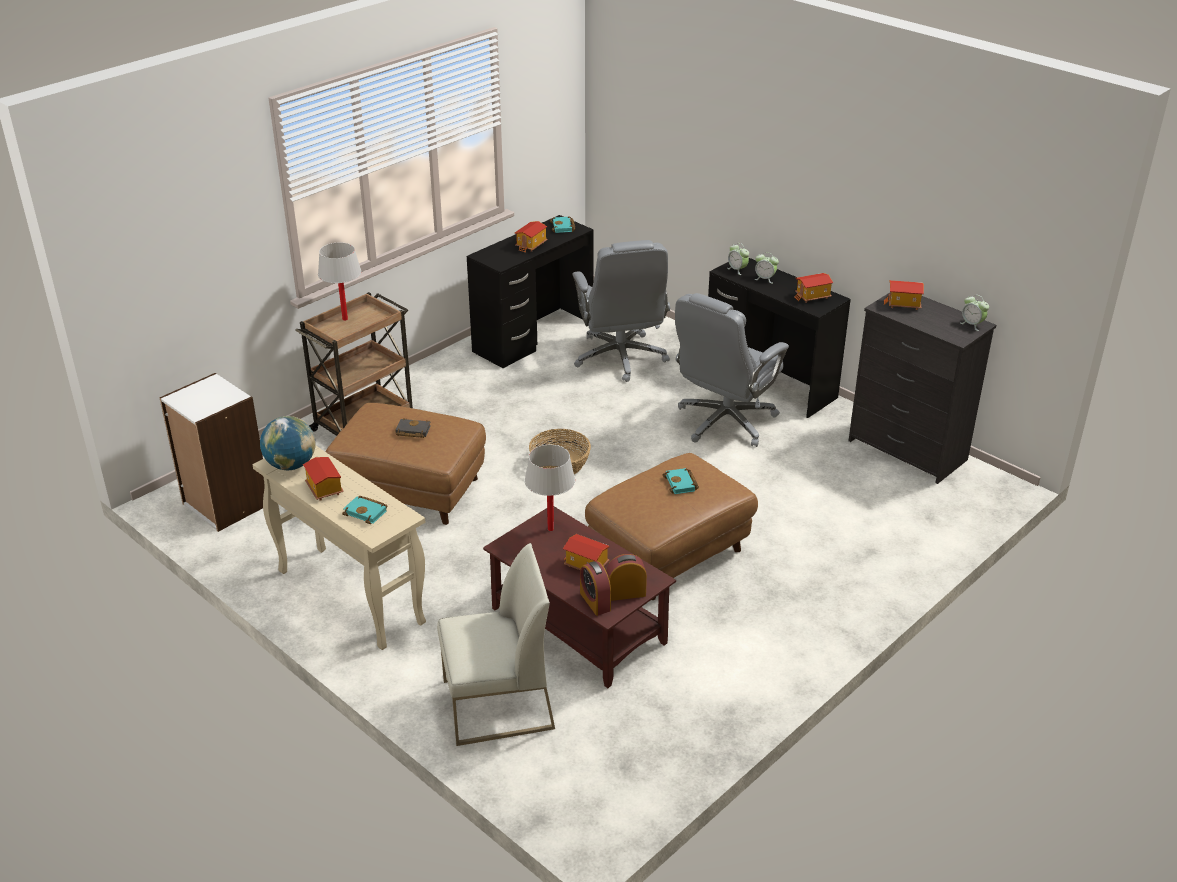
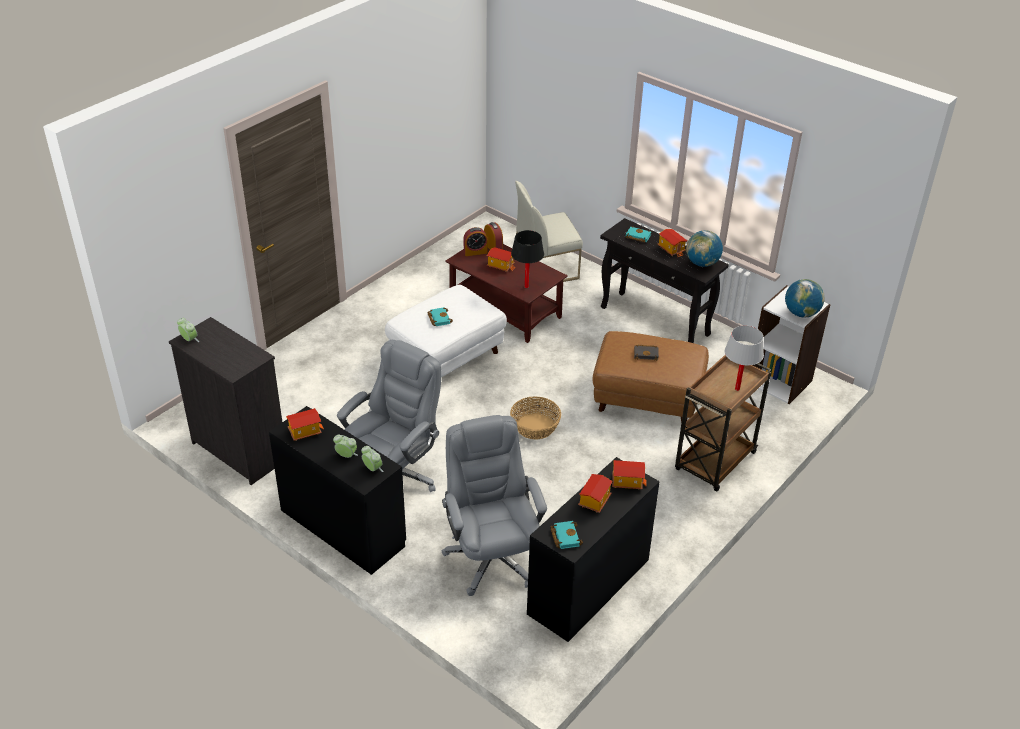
camera: 175 degrees right, 5 degrees up
(208, 387) = (801, 313): none -> globe
(349, 596) = (655, 321): beige console table -> black console table
(550, 529) = (526, 286): white table lamp -> black table lamp
(669, 554) = (447, 356): brown ottoman -> white ottoman
(903, 305) = (238, 360): toy house -> toy house (627, 482)

